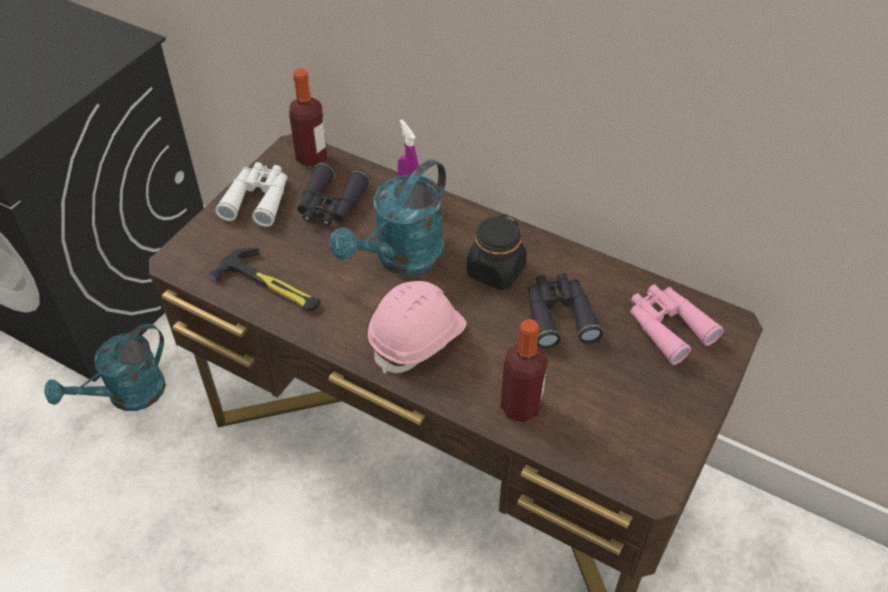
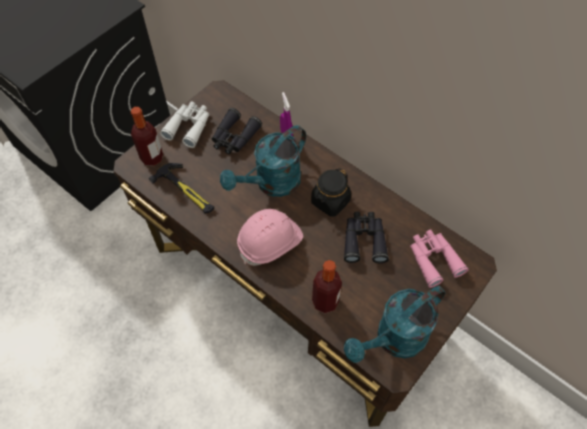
camera: 10 degrees right, 10 degrees up
(127, 396) = (109, 223): turquoise watering can -> turquoise watering can (394, 340)
(312, 158) = (229, 100): bottle -> bottle (152, 157)

